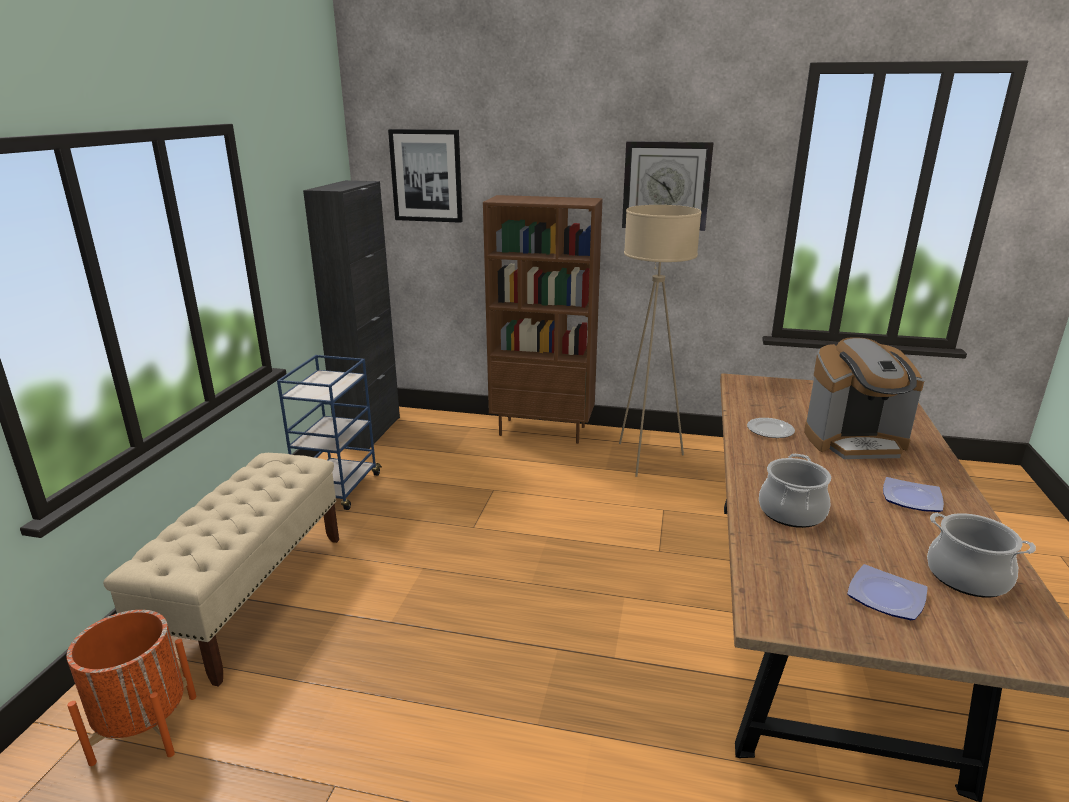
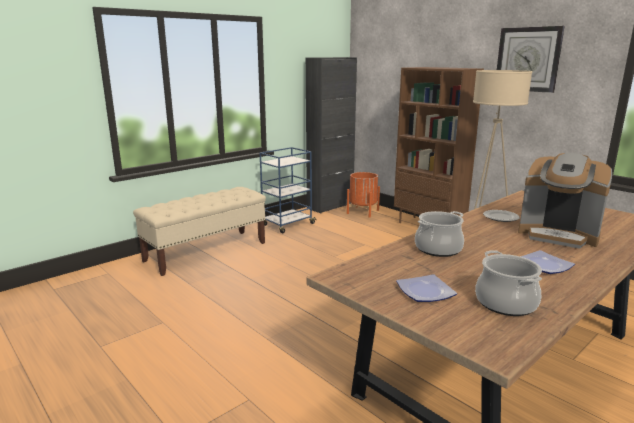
camera: 35 degrees right, 5 degrees down
(145, 728) = (125, 279): orange planter -> orange planter (363, 212)
(426, 176) = (385, 55): picture -> none

